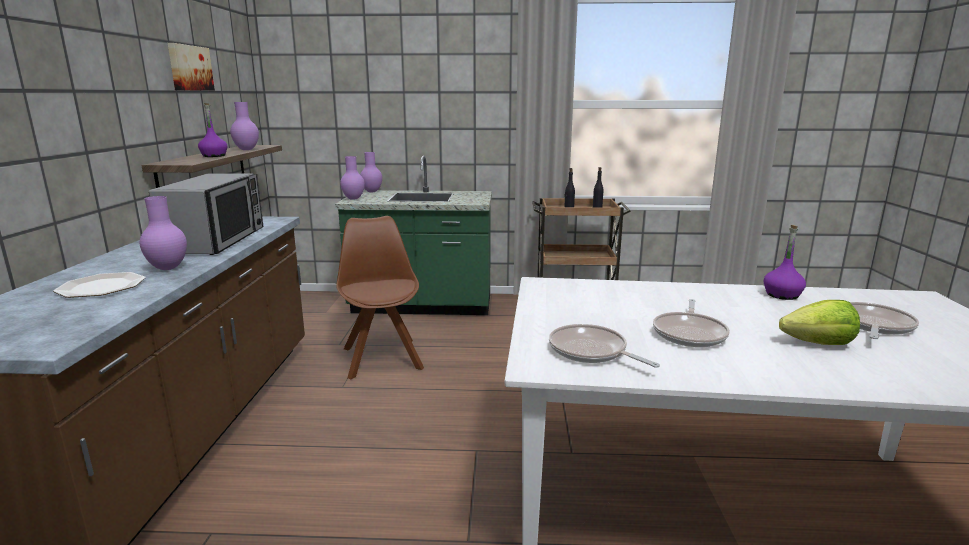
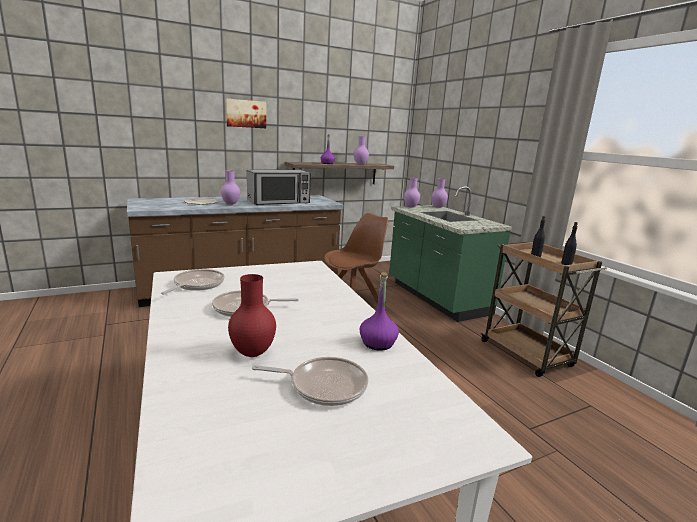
camera: 60 degrees right, 0 degrees up
(189, 68) = (338, 116): picture -> picture (246, 113)
(818, 344) = (252, 354): lettuce -> red vase

